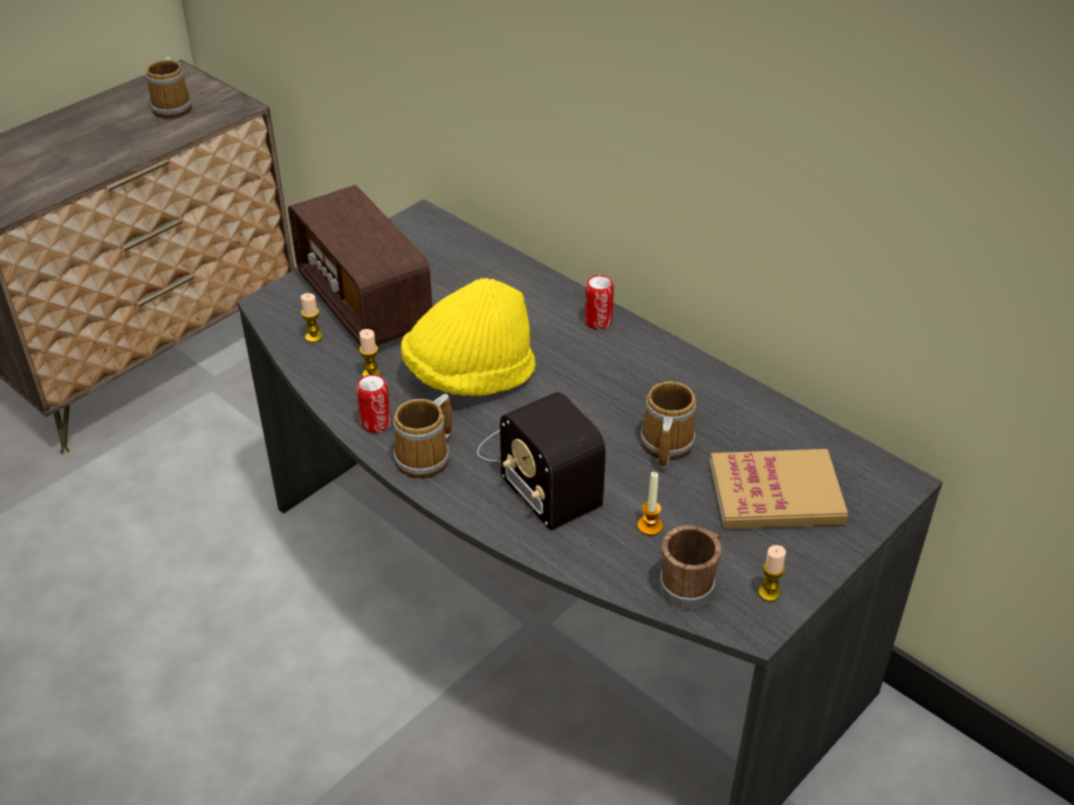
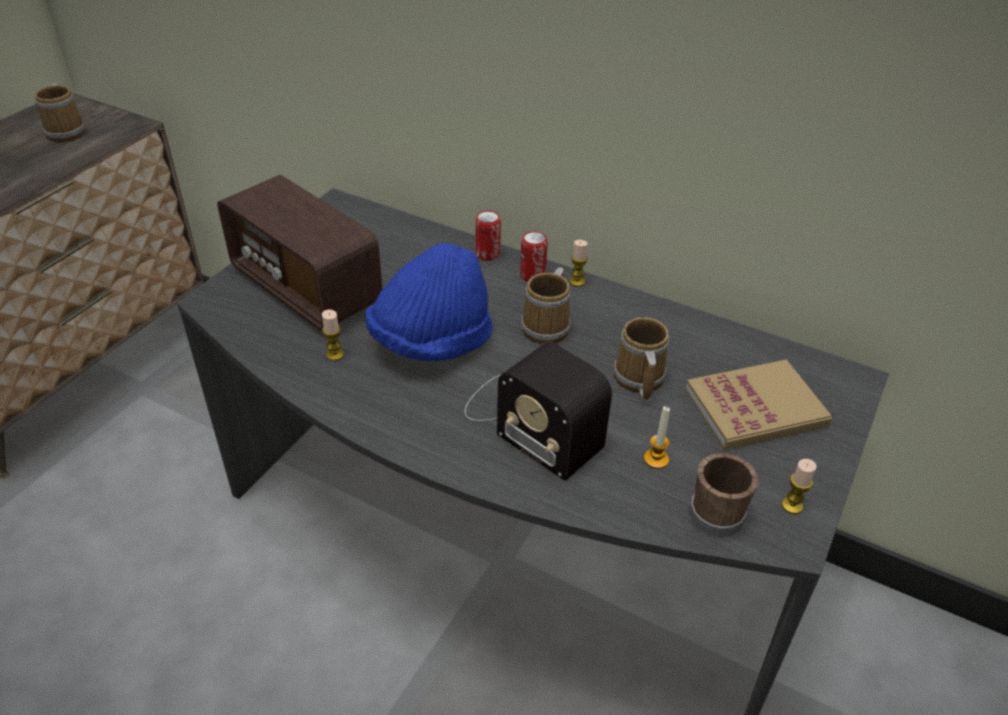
camera: 15 degrees left, 0 degrees up
(313, 337) = (265, 327): candle -> candle (577, 281)
(376, 423) = (355, 402): can -> can (487, 254)
(426, 458) = (417, 428): mug -> mug (548, 327)
(469, 375) = (431, 341): yellow hat -> blue hat

